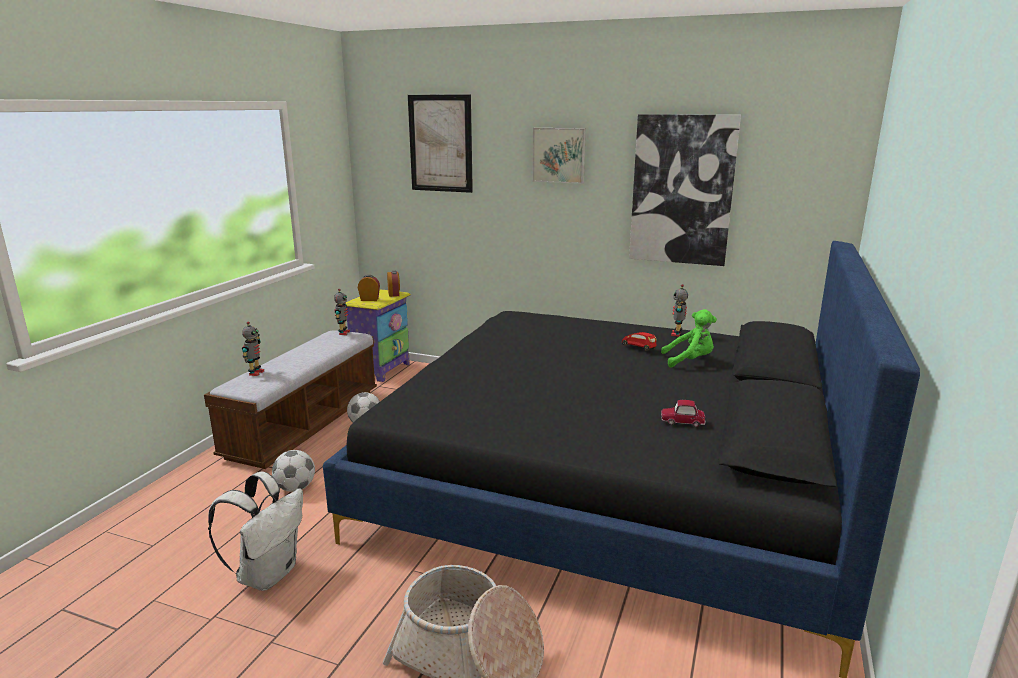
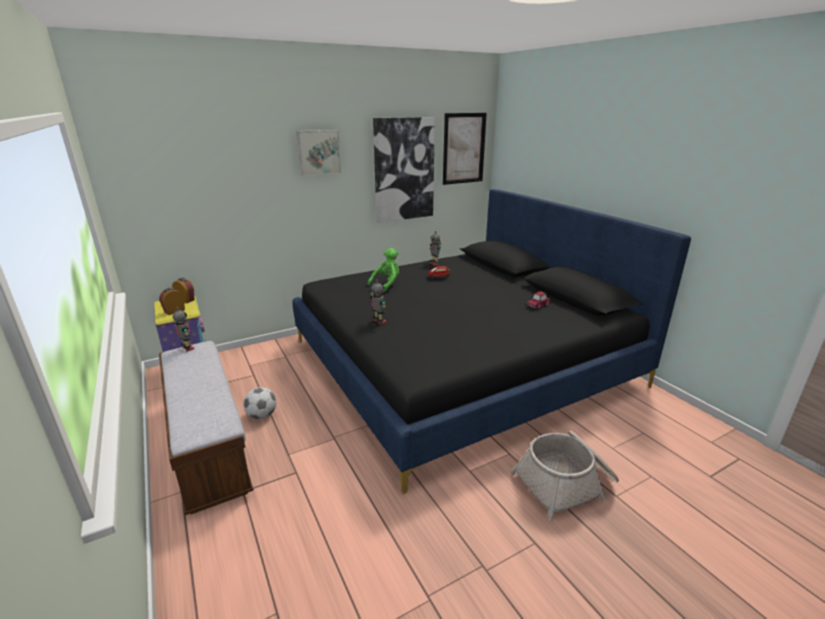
camera: 50 degrees left, 5 degrees up
(255, 373) = (188, 414): toy robot -> toy robot (378, 322)
(268, 574) = (403, 544): white backpack -> none
(296, 488) = (303, 486): football -> none
(440, 143) = (205, 150): picture -> picture (464, 148)
(689, 361) = (471, 275): green plush toy -> green plush toy (387, 284)

